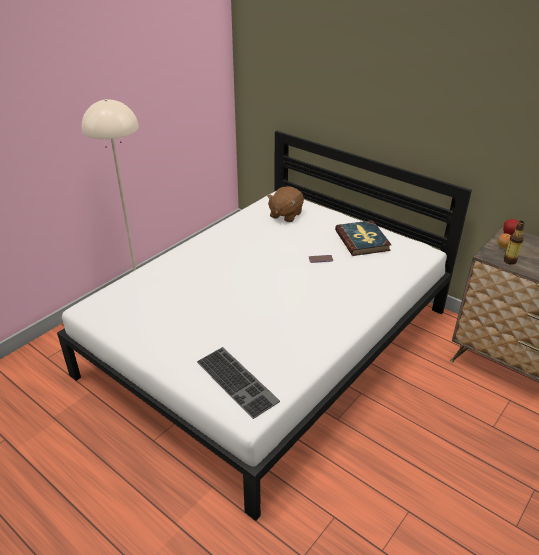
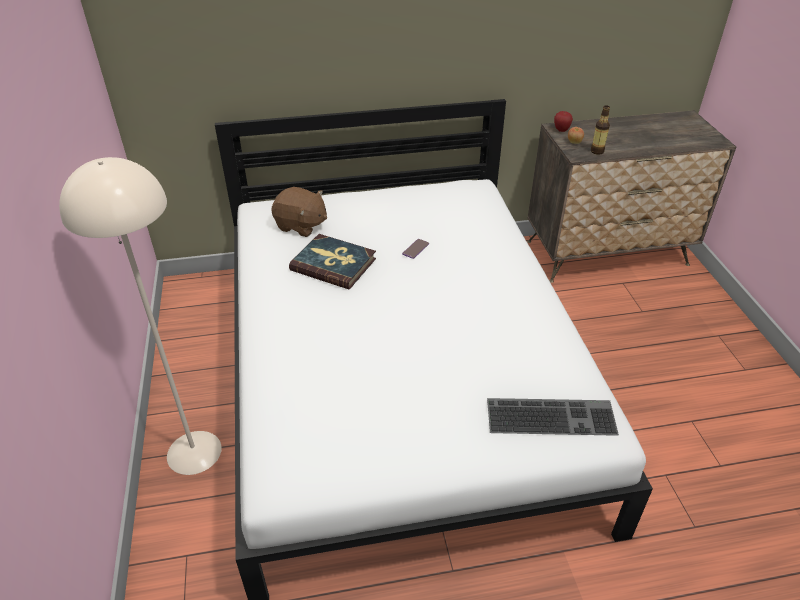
camera: 50 degrees left, 5 degrees up
(285, 215) = (301, 226): brown plush toy -> brown plush toy turned 45 degrees counterclockwise
(362, 240) = (418, 207): book -> book (333, 264)

